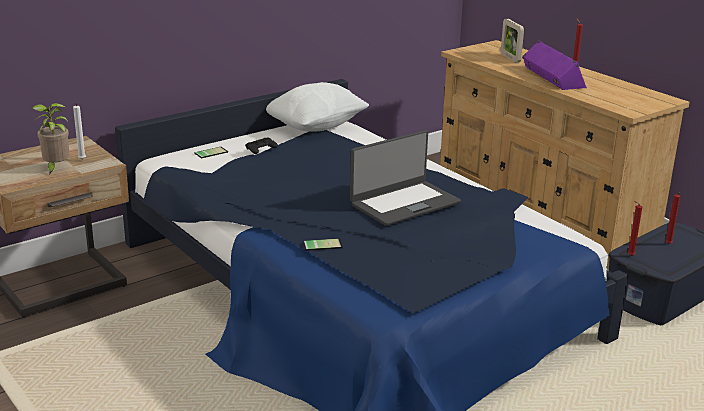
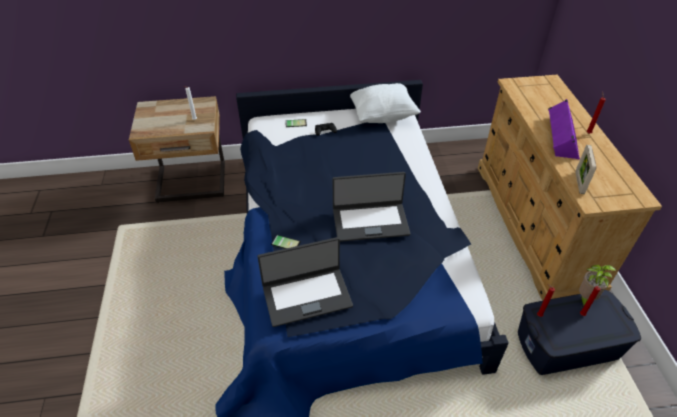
camera: 30 degrees right, 20 degrees up
(56, 168) = (174, 124): potted plant -> potted plant (585, 298)
(399, 275) = (306, 295): none -> laptop
(510, 58) = (547, 101): picture frame -> picture frame (579, 183)

